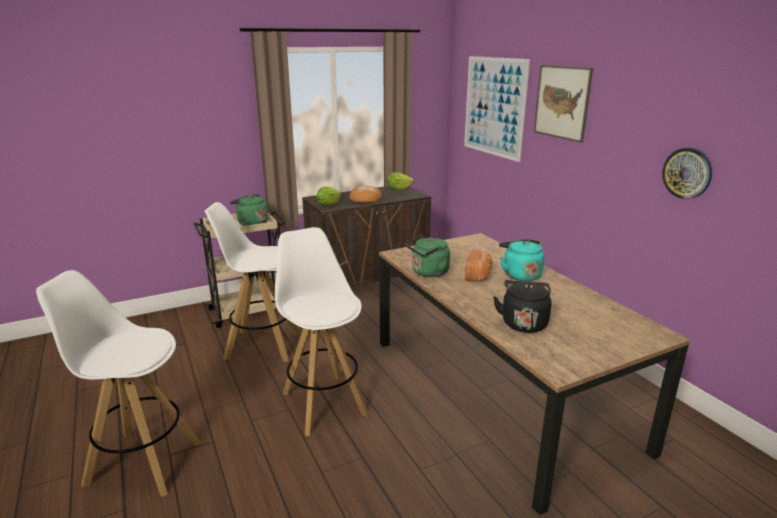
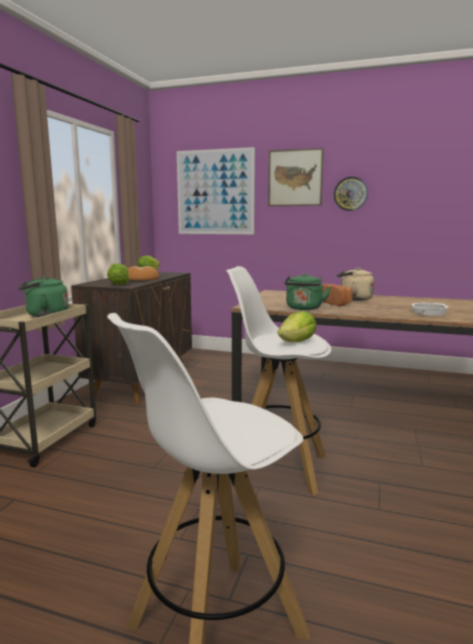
camera: 45 degrees left, 10 degrees down
(261, 345) = (124, 458): white stool -> none
(317, 309) = (297, 342): none -> lettuce
(520, 275) = (353, 299): turquoise kettle -> beige kettle
(523, 323) = (428, 312): black kettle -> cooking pot
(687, 173) = (417, 210): wall clock -> wall clock (350, 194)

